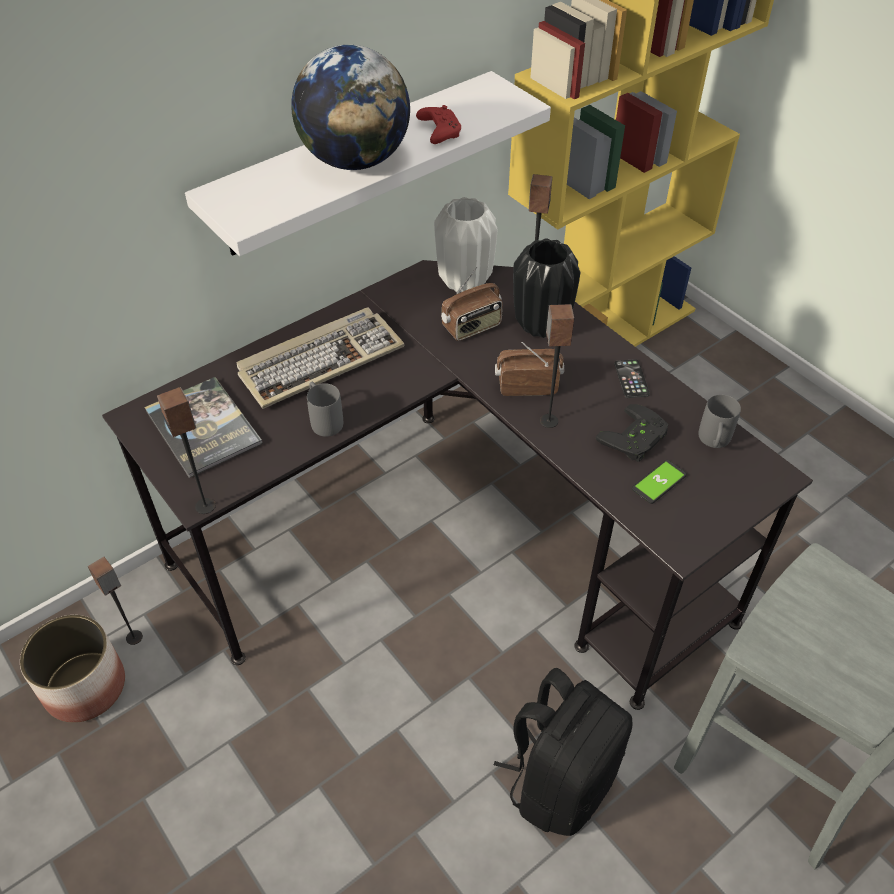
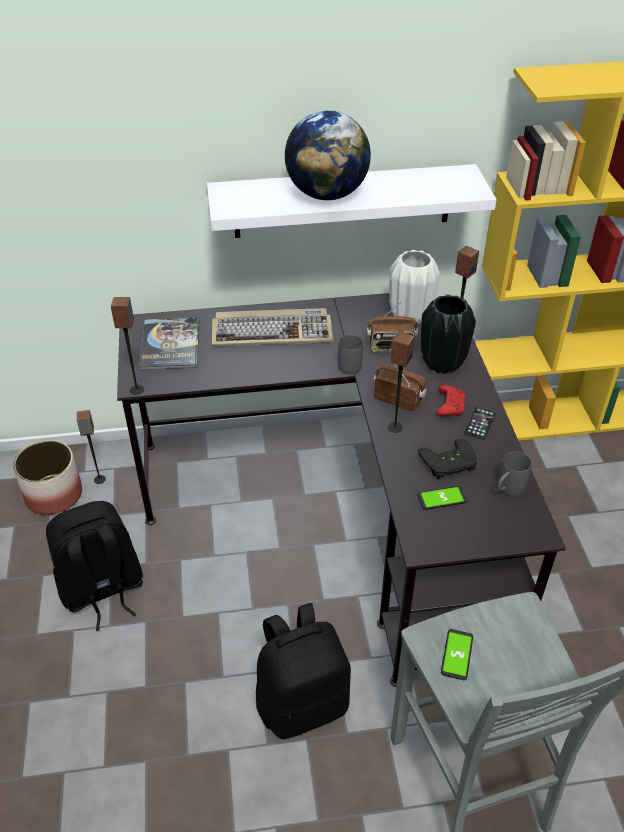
camera: 30 degrees right, 5 degrees down
(237, 776) = (102, 590): none -> black backpack
(324, 420) = (246, 368): grey mug -> grey mug (349, 363)
(439, 132) = (399, 193): red game controller -> red game controller (449, 406)
(799, 651) = (457, 655): none -> phone

